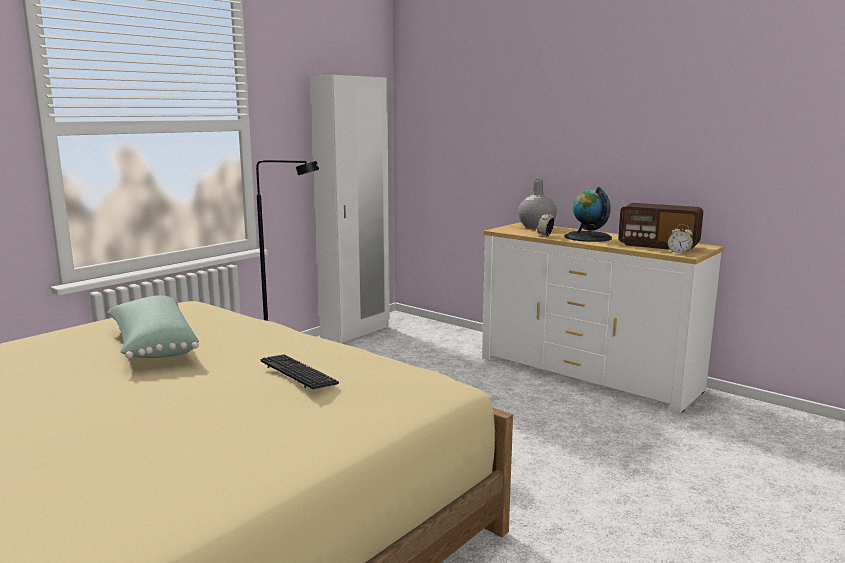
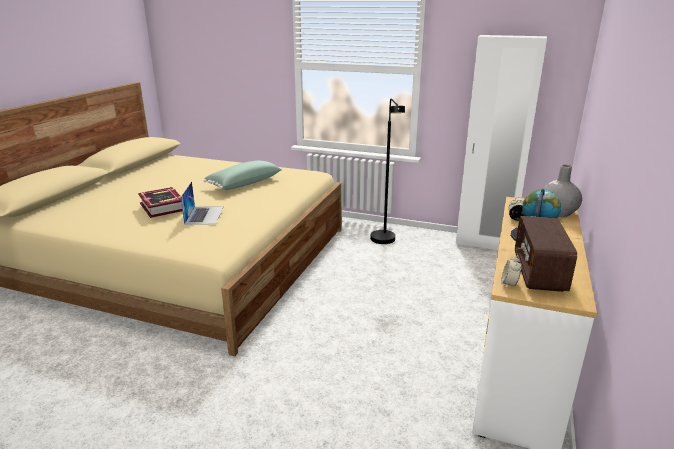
camera: 70 degrees right, 10 degrees up
(196, 407) = (163, 207): none -> book
(298, 373) = (204, 215): keyboard -> laptop

